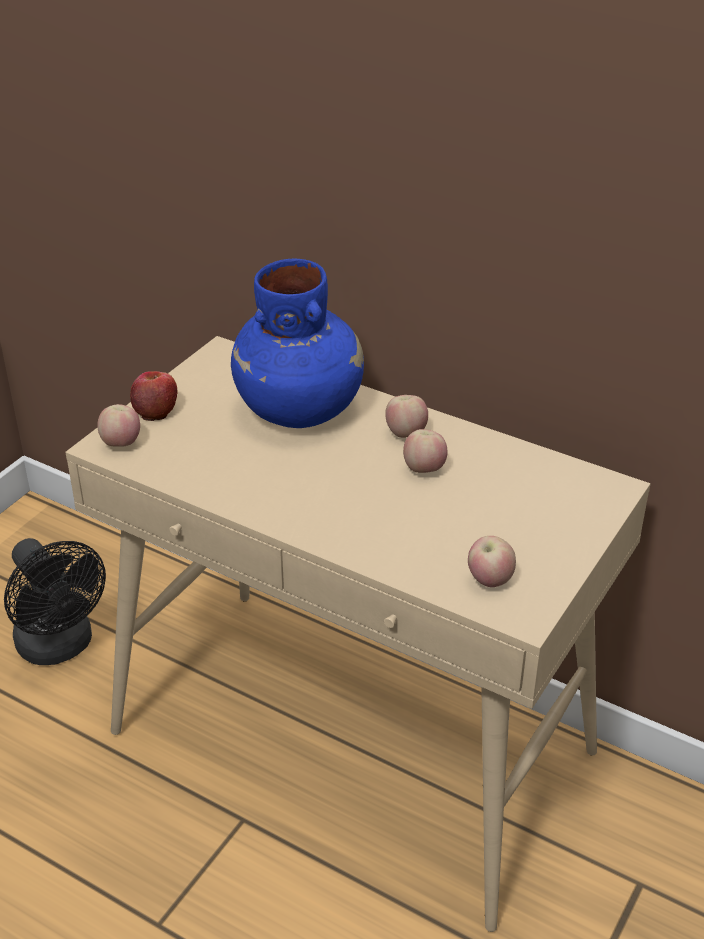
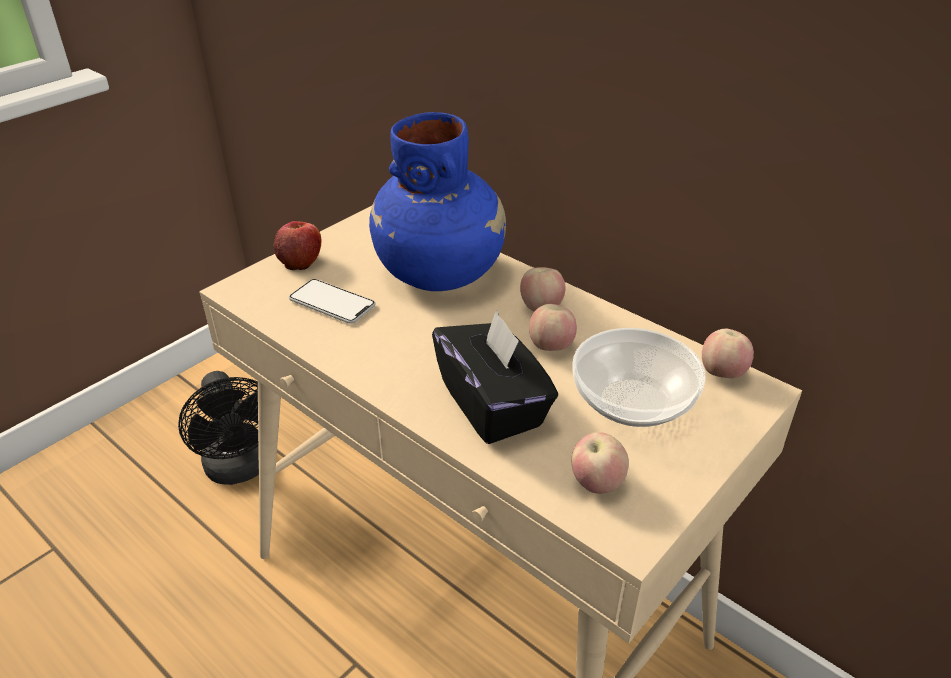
camera: 10 degrees right, 0 degrees up
(121, 444) = (255, 289): apple -> apple (722, 373)
(204, 449) = (332, 303): none -> phone
(385, 526) = (493, 405): none -> black tissue box
(505, 510) = (630, 402): none -> bowl

